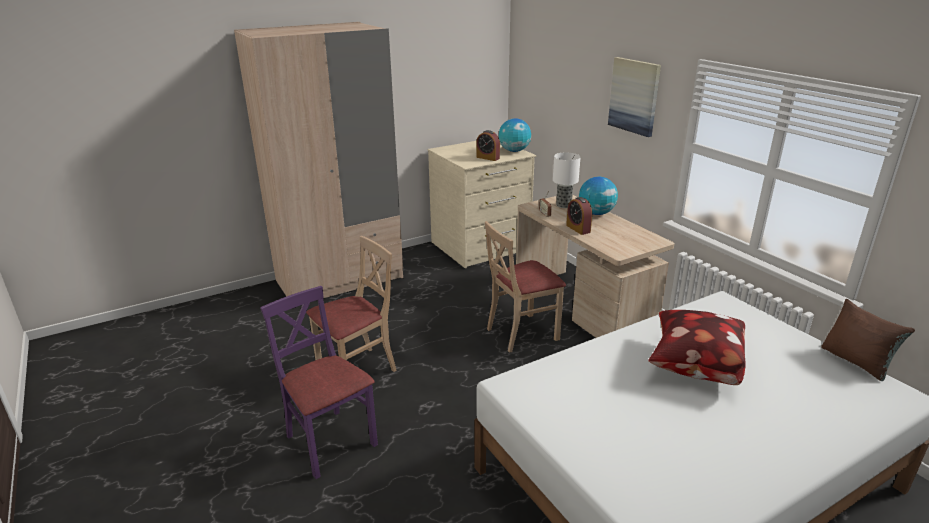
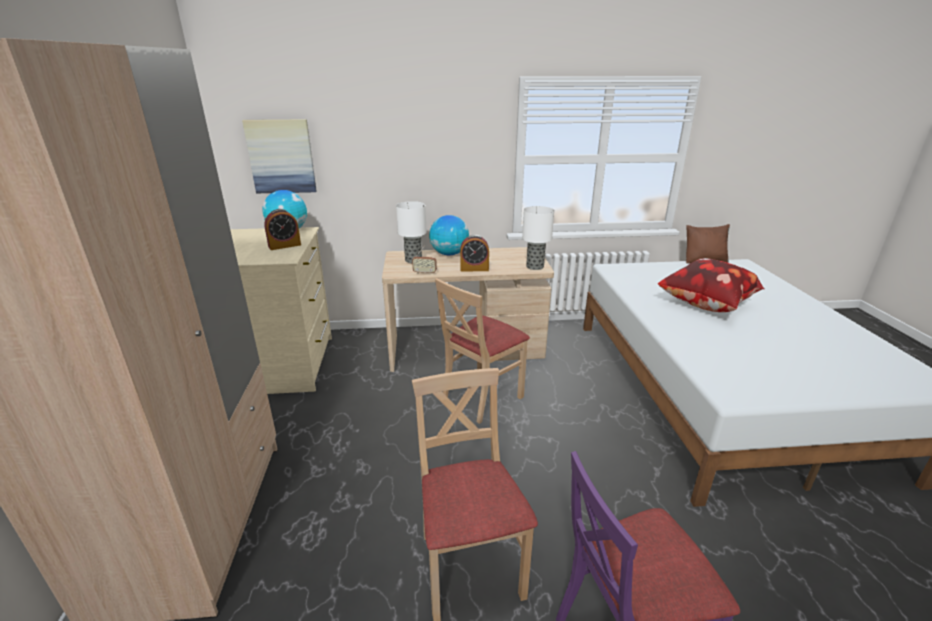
camera: 65 degrees left, 0 degrees up
(522, 333) = (481, 397): beige chair -> beige chair turned 45 degrees clockwise
(619, 250) = (534, 266): none -> table lamp
(634, 96) = (445, 127): picture -> picture (281, 156)

